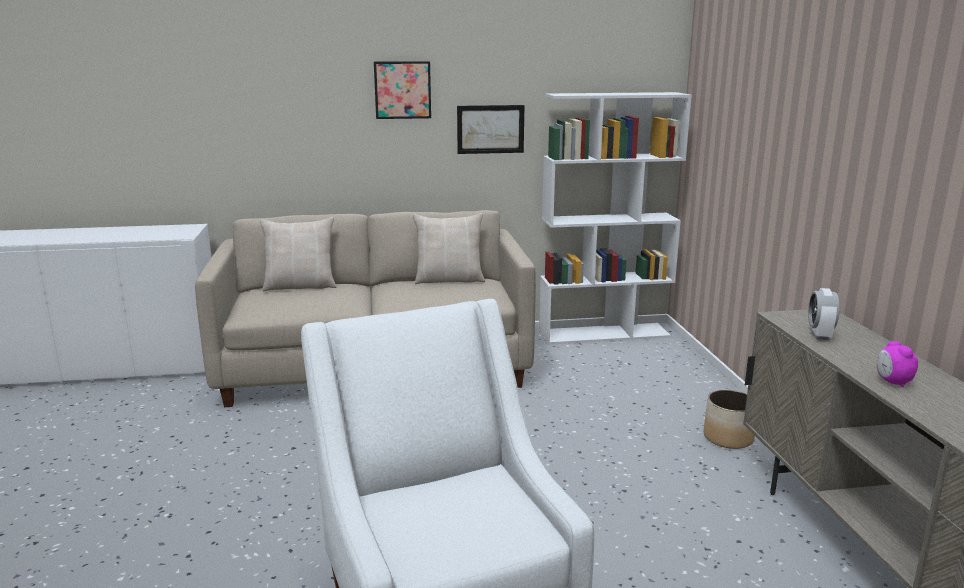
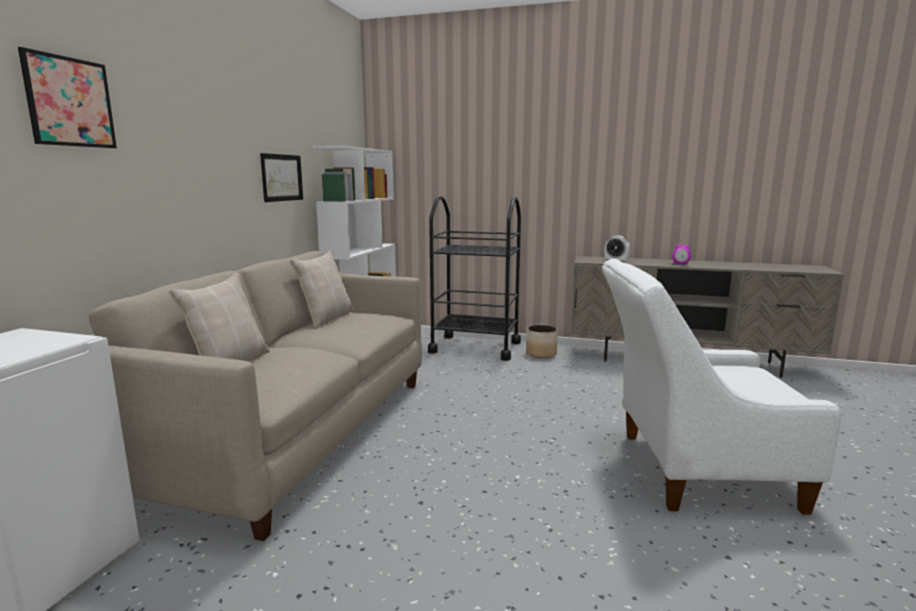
camera: 65 degrees left, 5 degrees down
(402, 90) = (220, 132): picture -> picture (70, 102)
(686, 390) = (475, 347): none -> black cart

